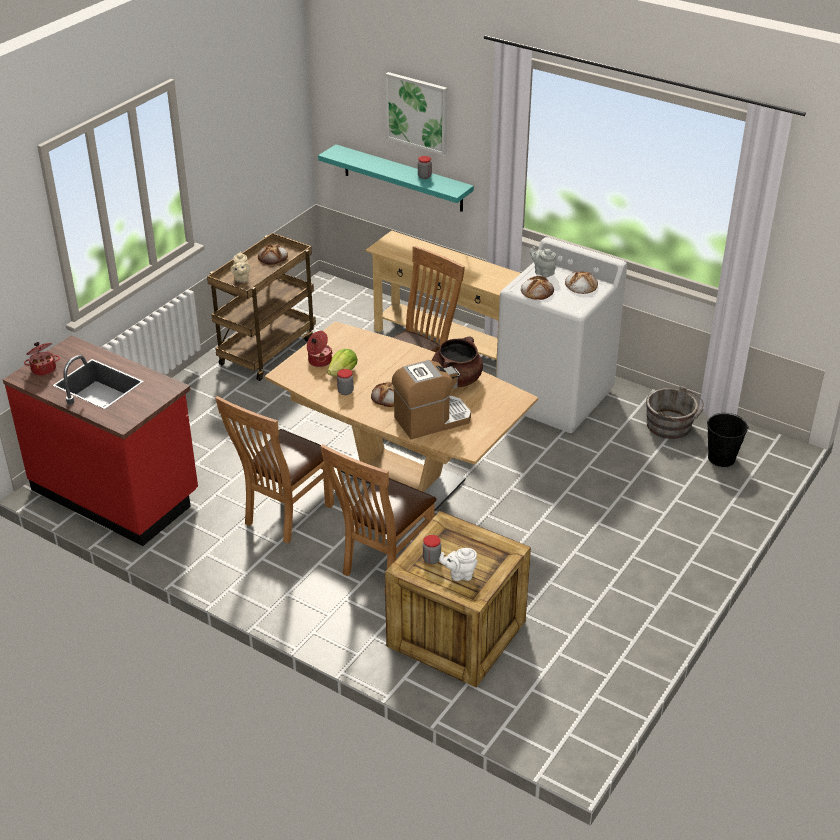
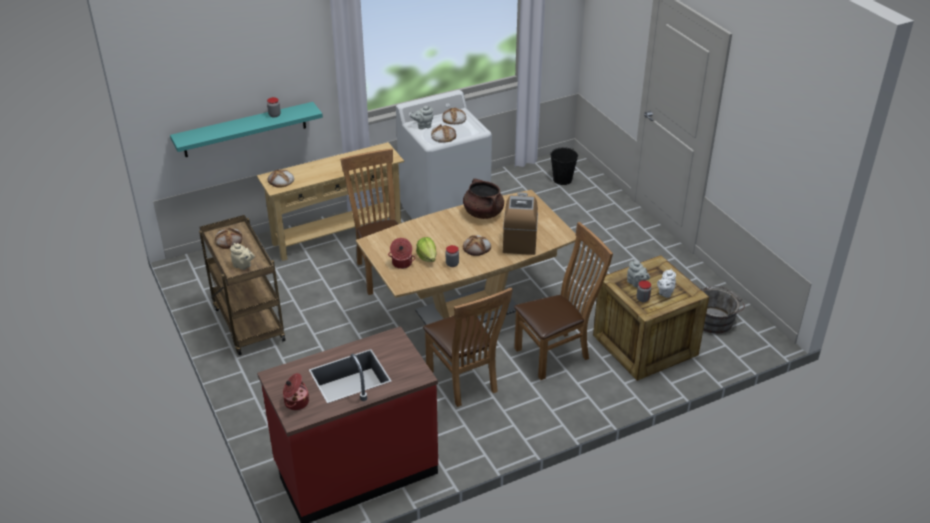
camera: 60 degrees left, 0 degrees up
(383, 565) = (556, 353): brown chair -> brown chair turned 90 degrees counterclockwise
(395, 245) = (281, 181): none -> bread
(417, 112) = (251, 66): picture -> none
(457, 545) = (636, 283): none -> grey teapot
(671, 426) = (516, 183): grey bucket -> grey bucket (715, 320)

